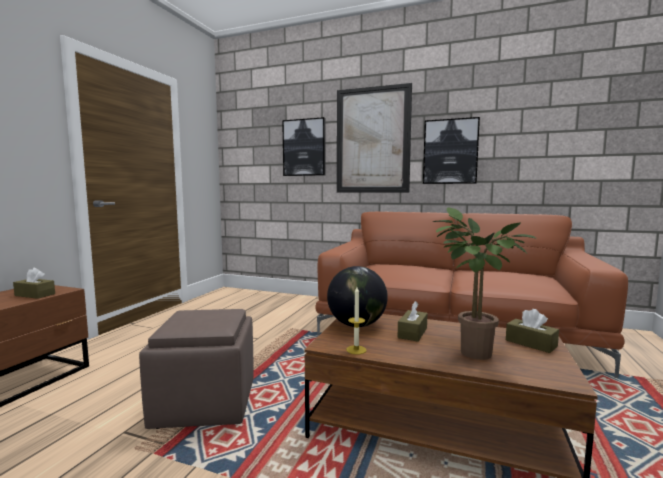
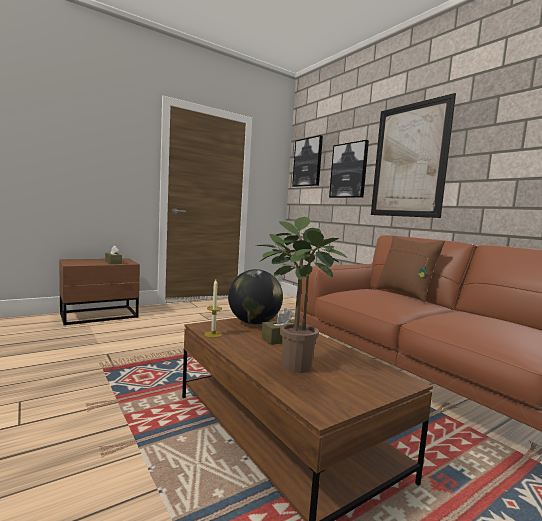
camera: 35 degrees right, 0 degrees up
(205, 403) = (161, 355): brown ottoman -> none
(410, 264) = (404, 294): none -> brown pillow
(450, 152) = (493, 170): picture -> picture (308, 162)
(531, 343) = (373, 380): brown tissue box -> none

